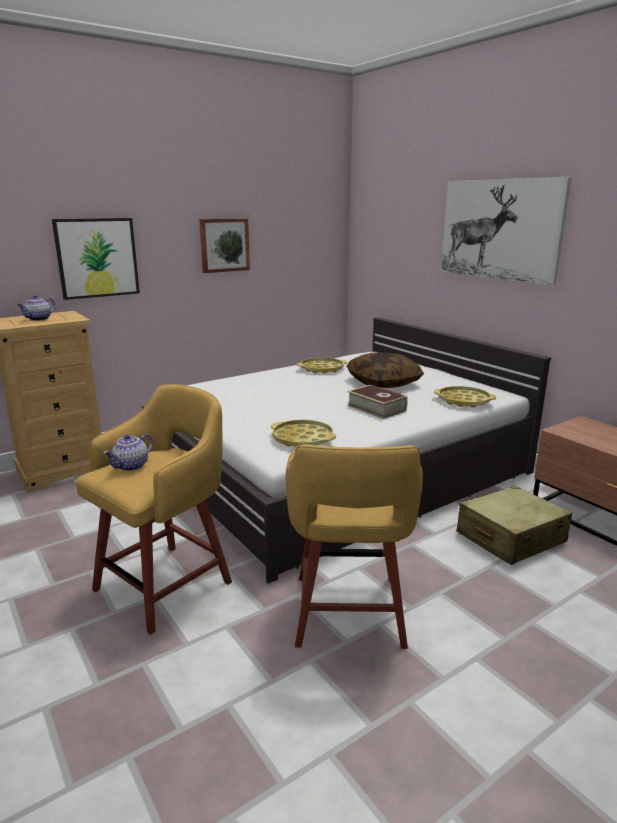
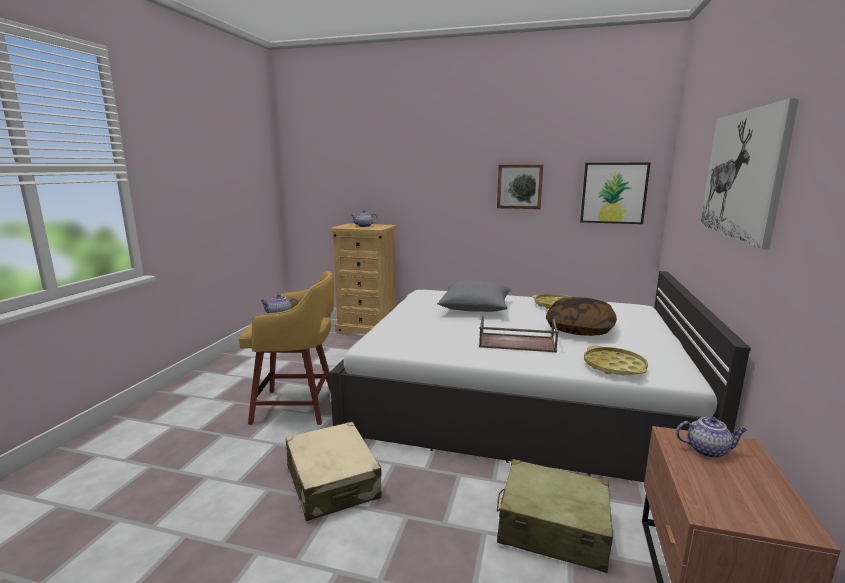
camera: 50 degrees right, 5 degrees down
(97, 258) = (417, 190): picture -> picture (613, 193)
(272, 391) = (475, 308): none -> grey pillow
(302, 439) = (409, 341): yellow tray -> none
(347, 613) = (332, 482): yellow stool -> beige suitcase
(376, 408) = (516, 343): book -> brown tray
(582, 430) = (708, 450): none -> teapot

